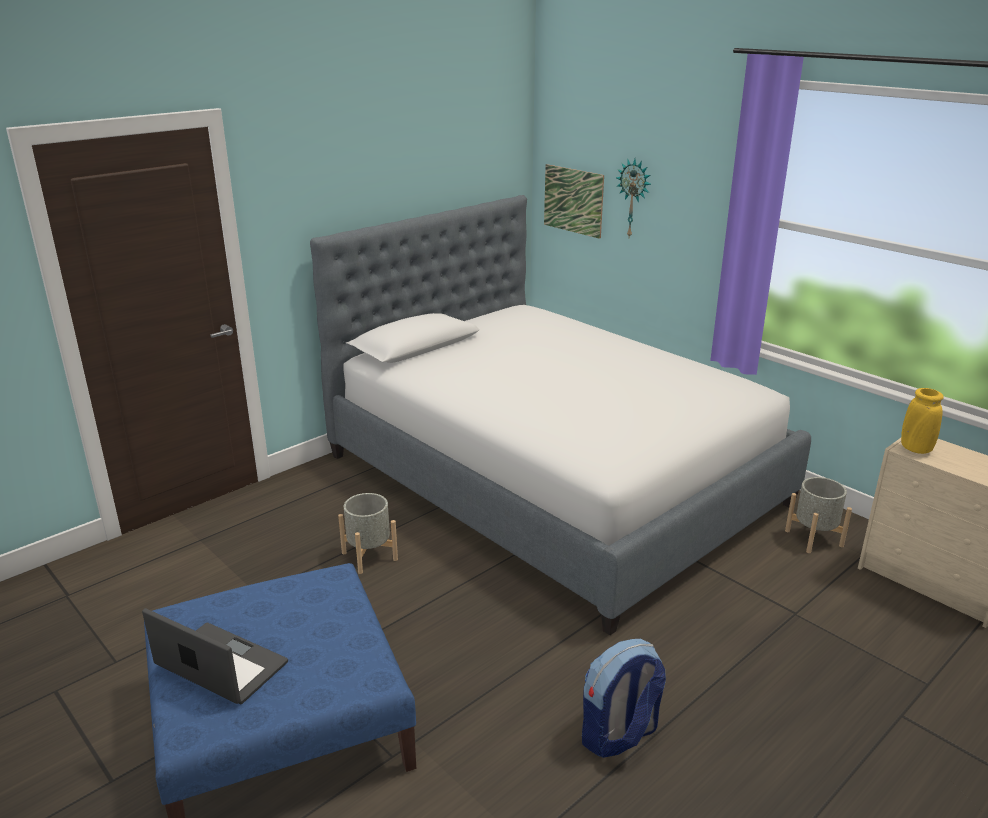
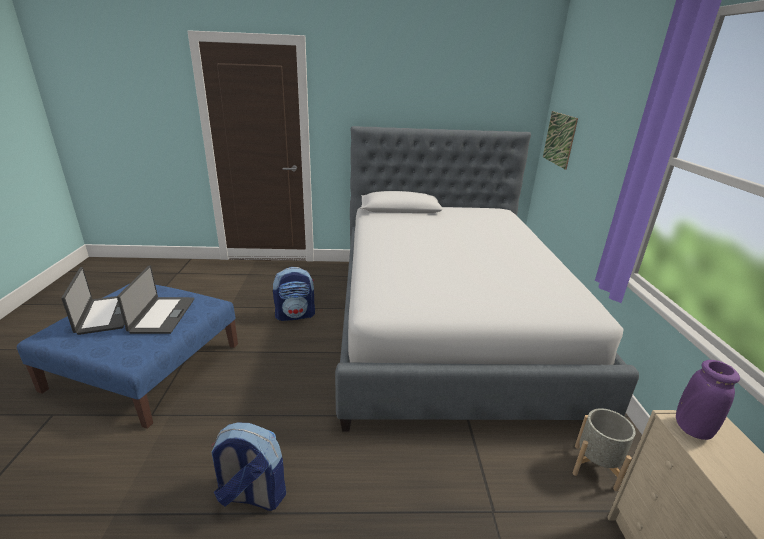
camera: 40 degrees right, 0 degrees up
(306, 621) = (162, 315): none -> laptop
(369, 556) = (295, 315): grey planter -> backpack
(634, 198) = (589, 137): wall clock -> none
(915, 449) = (692, 428): yellow vase -> purple vase

